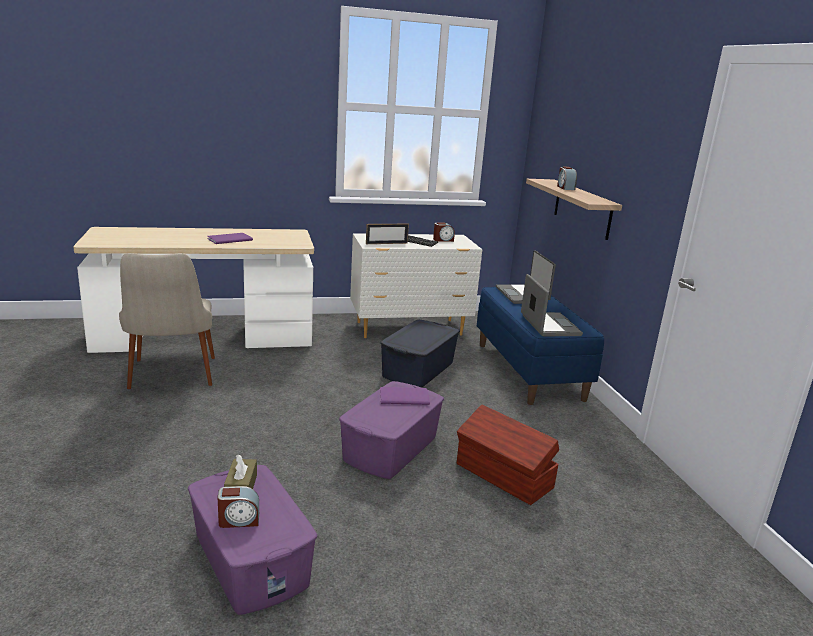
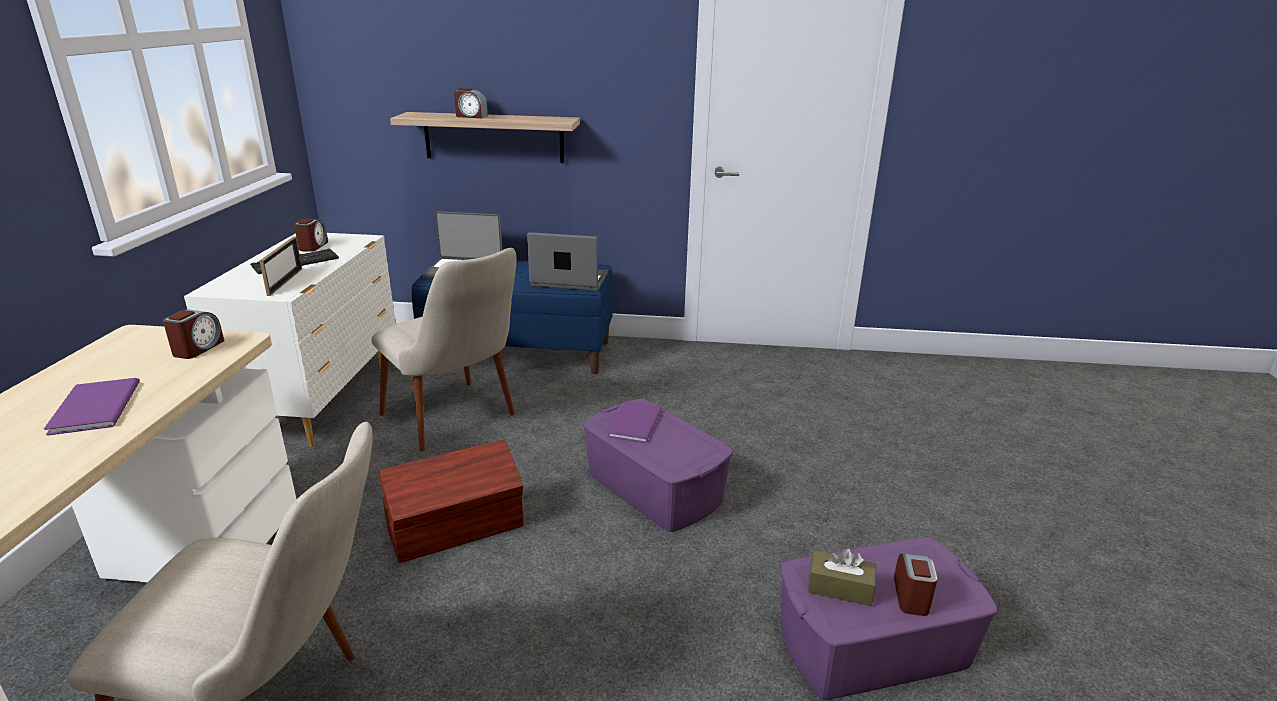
camera: 70 degrees left, 5 degrees up
(289, 241) = (198, 348): none -> alarm clock
(418, 369) = (459, 423): blue storage box -> beige chair
(504, 476) = (734, 427): brown storage box -> brown storage box (457, 528)

